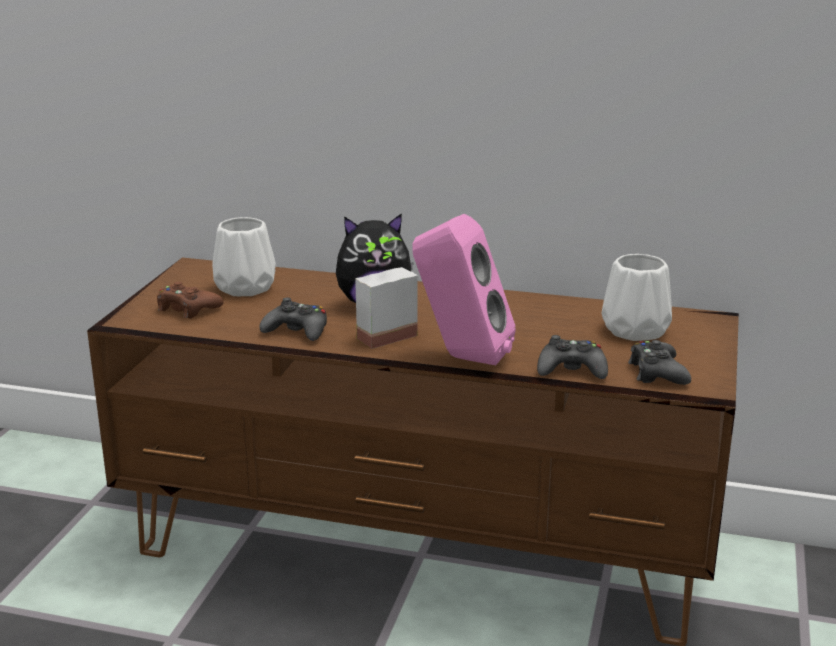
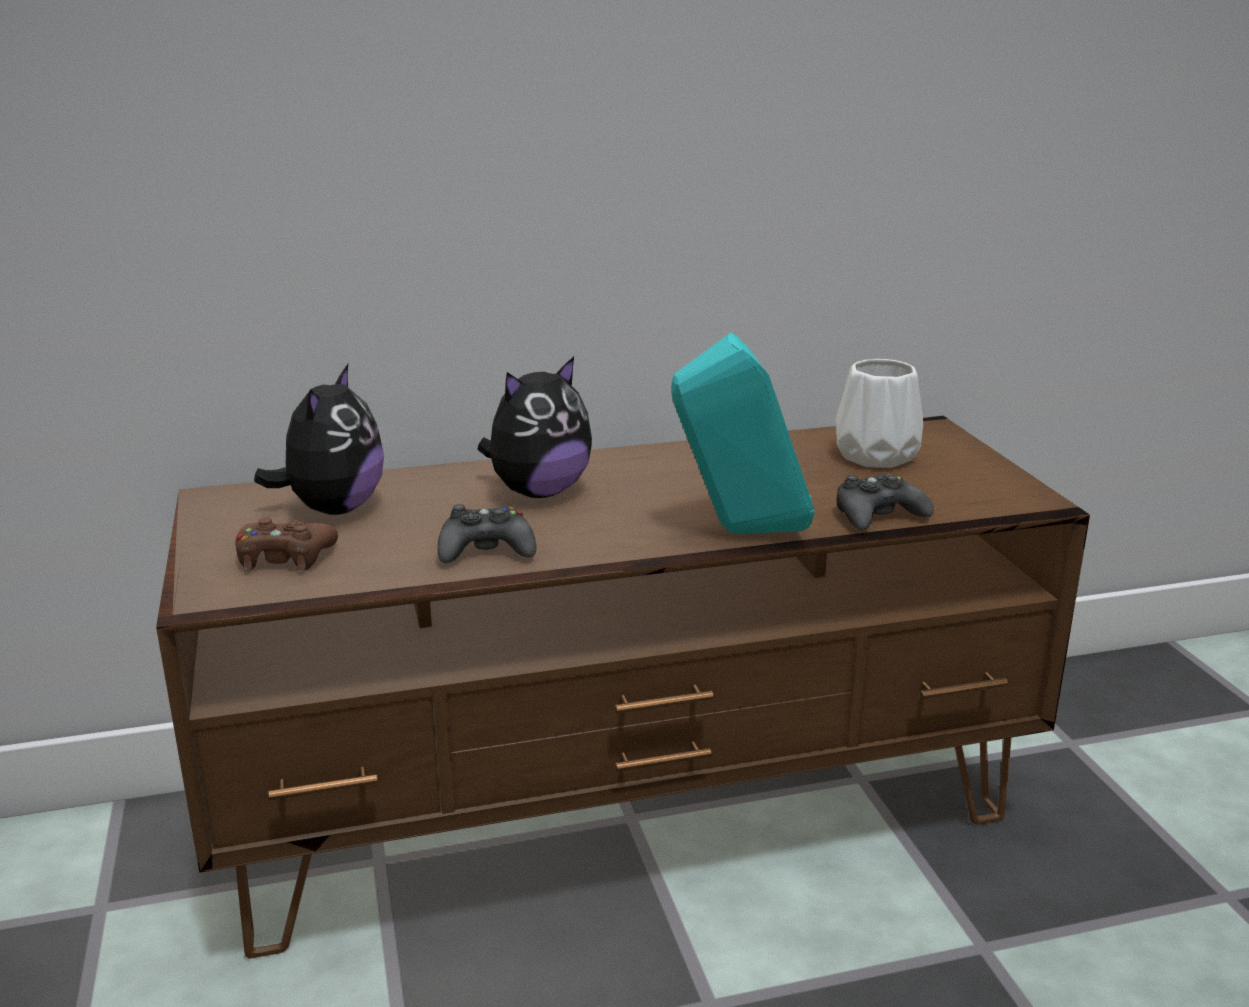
camera: 30 degrees left, 0 degrees up
(245, 287) = (333, 509): white vase -> plush toy
(380, 333) = (600, 526): potted plant -> none
(461, 357) = (738, 532): pink speaker -> turquoise speaker
(657, 373) = (966, 496): black game controller -> none

